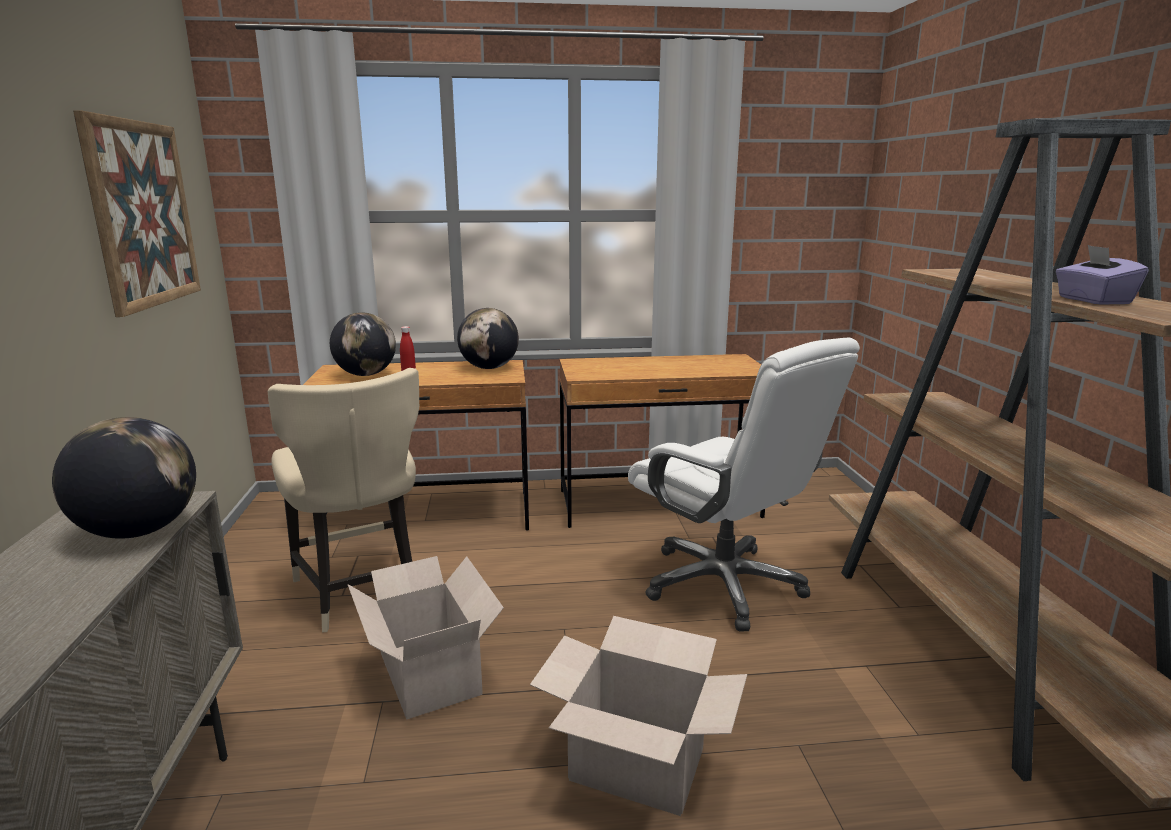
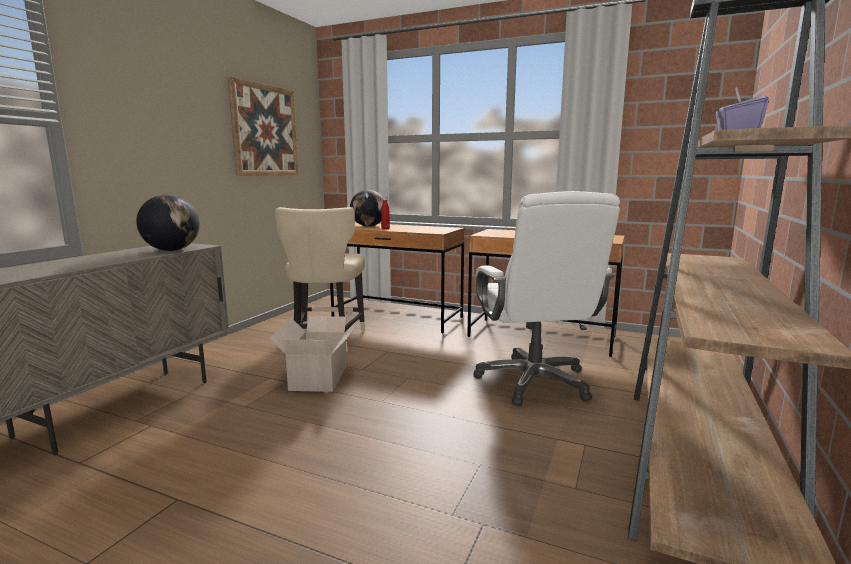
camera: 30 degrees right, 5 degrees down
(489, 368) = (437, 228): globe -> none
(638, 763) = (374, 441): cardboard box -> none

